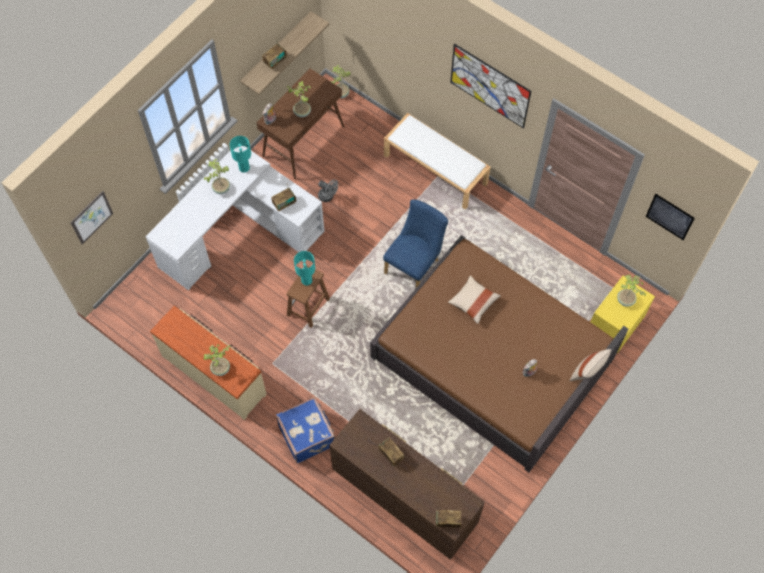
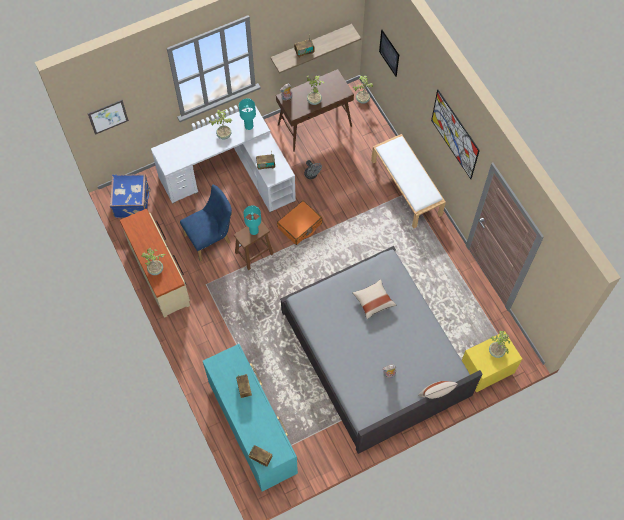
camera: 25 degrees right, 0 degrees up
(307, 434) = (204, 349): blue suitcase -> blue suitcase (132, 202)
(343, 256) = (300, 226): none -> orange suitcase
(404, 496) = (252, 428): brown dresser -> turquoise dresser
(415, 264) = (352, 255): blue chair -> blue chair (211, 238)
(492, 358) = (375, 353): brown bed -> grey bed
(670, 216) = (552, 297): picture -> picture (389, 53)

